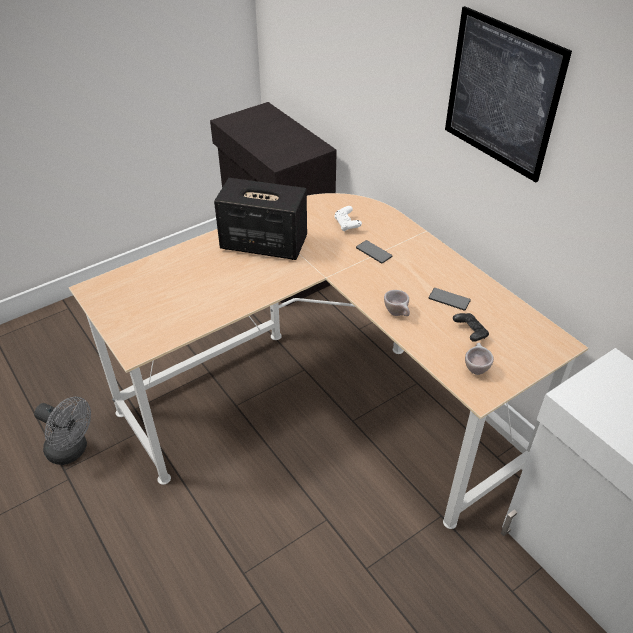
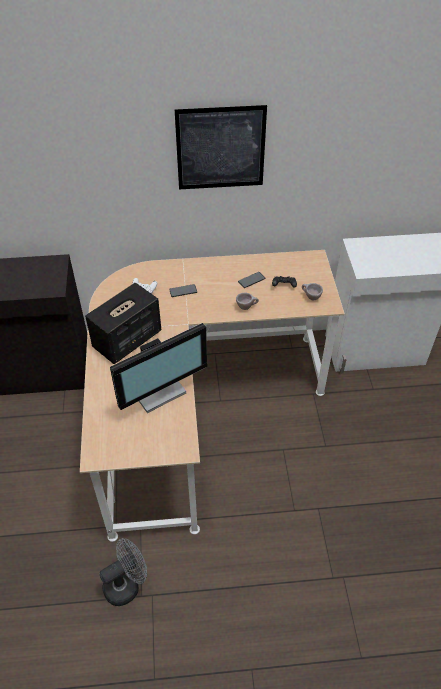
camera: 60 degrees left, 5 degrees up
(209, 294) = (158, 389): none -> monitor

